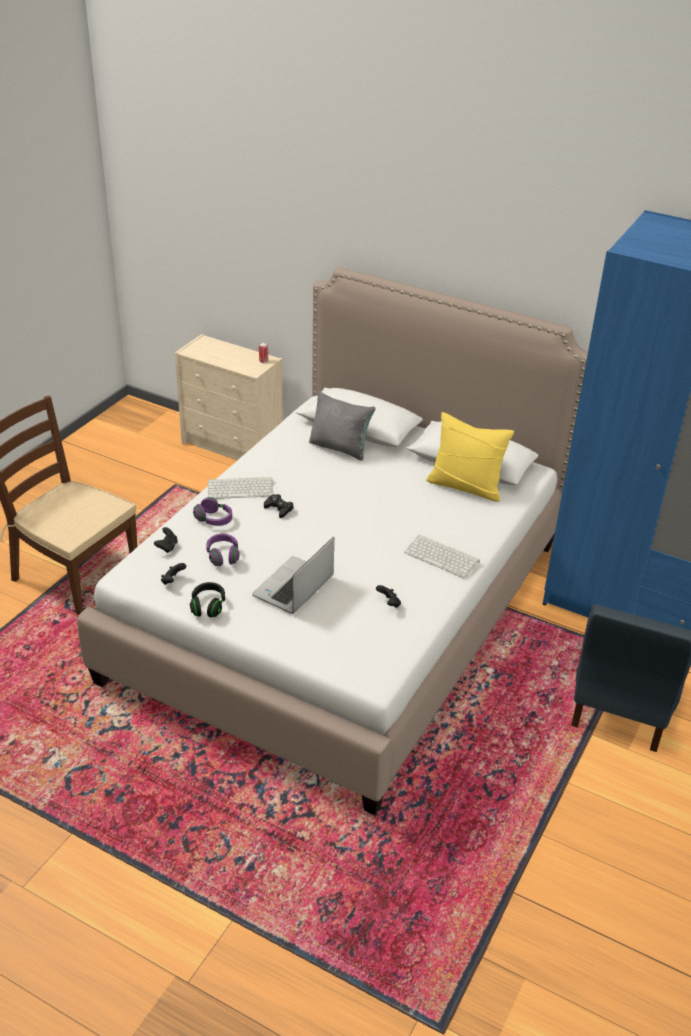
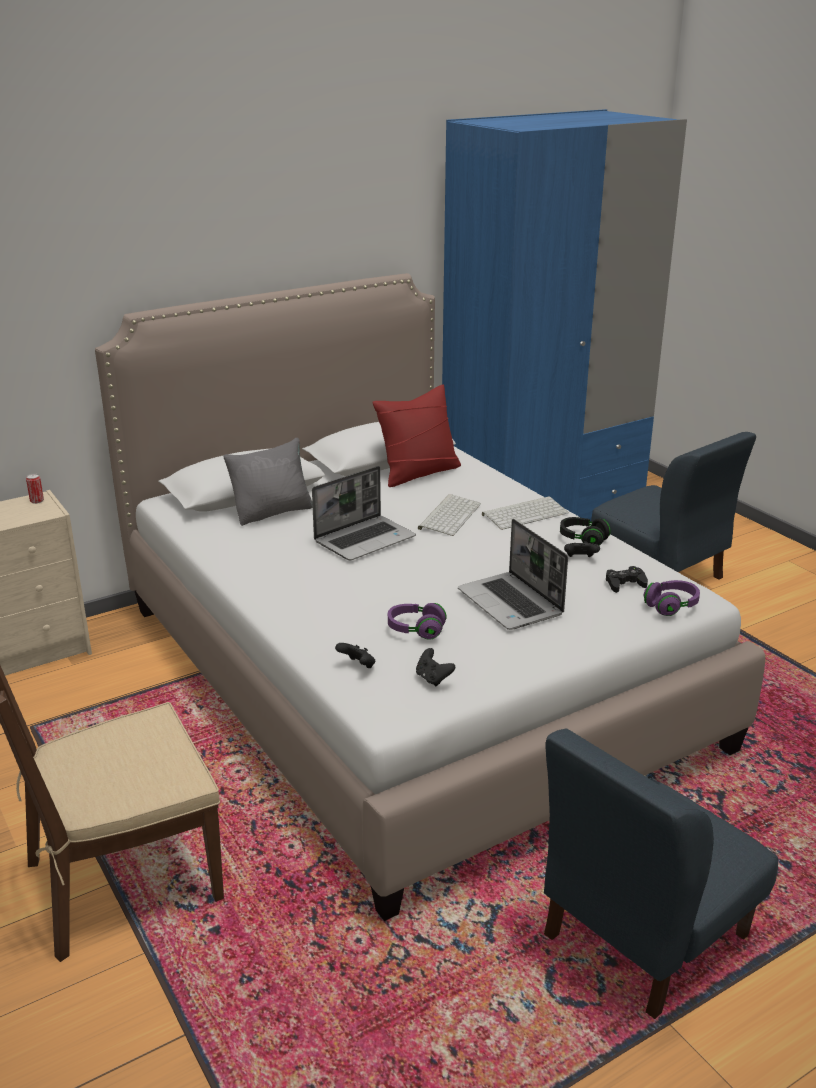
camera: 60 degrees left, 10 degrees down
(139, 804) = (643, 936): none -> blue chair
(208, 606) = (504, 666): black headphones -> black headphones (583, 540)
(214, 520) = (329, 621): purple headphones -> purple headphones (671, 606)
(241, 488) = (282, 588): keyboard -> keyboard (449, 515)
(279, 509) = (352, 575): black game controller -> black game controller (625, 584)
(332, 497) = (365, 539): none -> laptop
(465, 486) = (418, 473): yellow pillow -> red pillow

